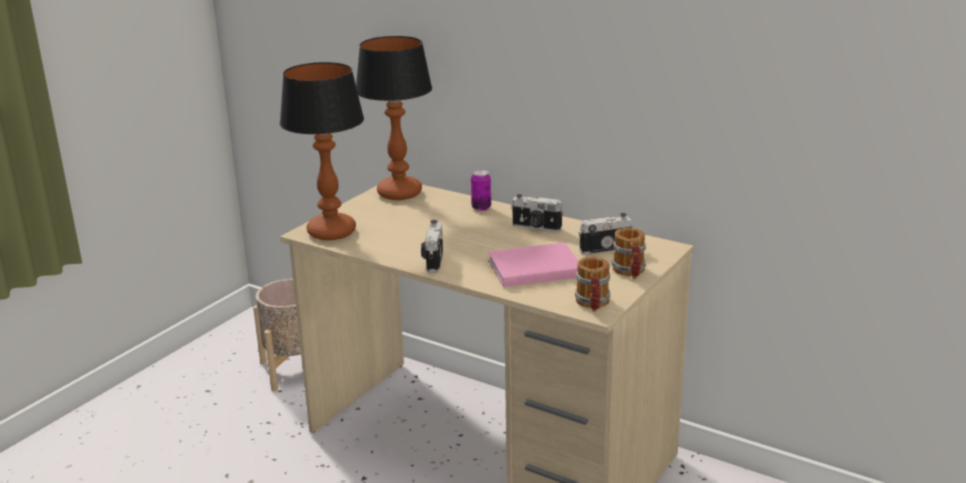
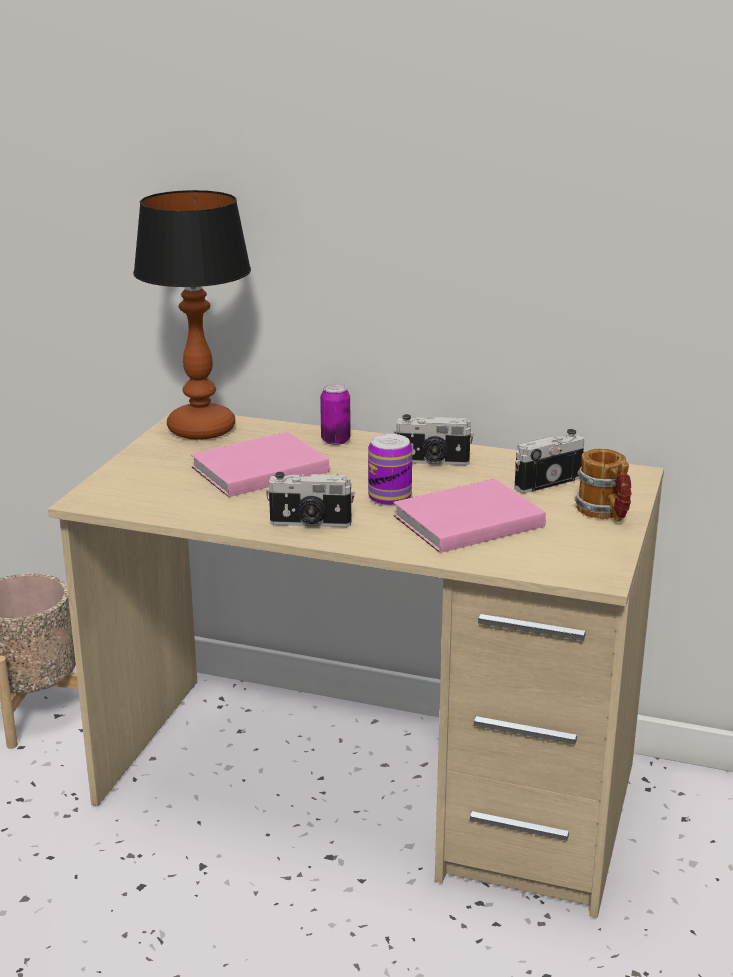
camera: 15 degrees left, 0 degrees up
(331, 232) = (127, 495): table lamp -> none
(419, 223) = (256, 469): none -> pink book
(433, 260) = (310, 523): camera -> camera turned 75 degrees counterclockwise
(493, 249) = (389, 498): none -> can
(593, 304) = (584, 565): mug -> none

